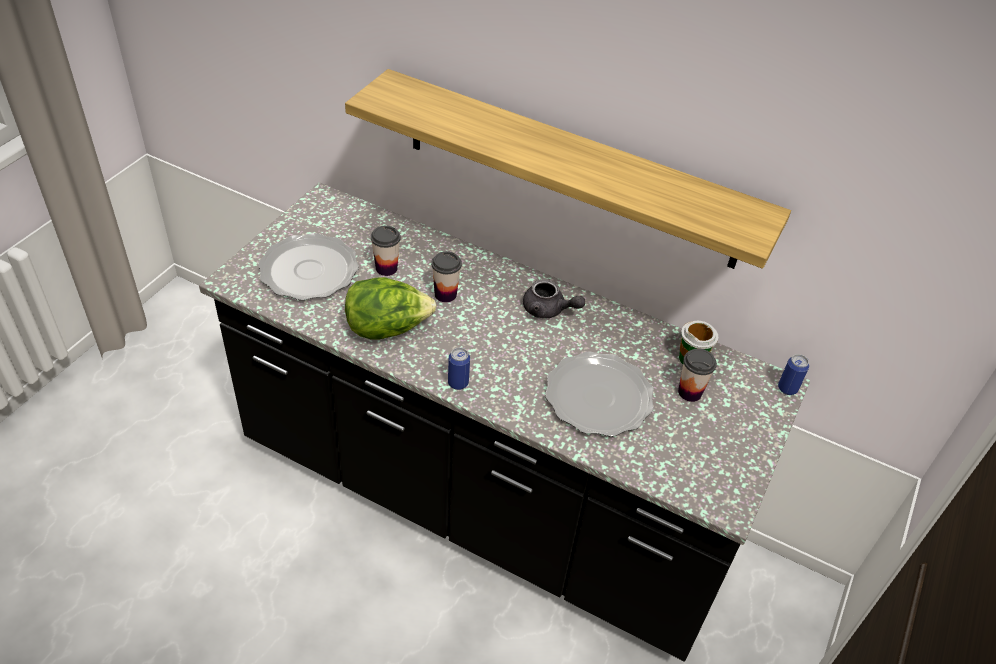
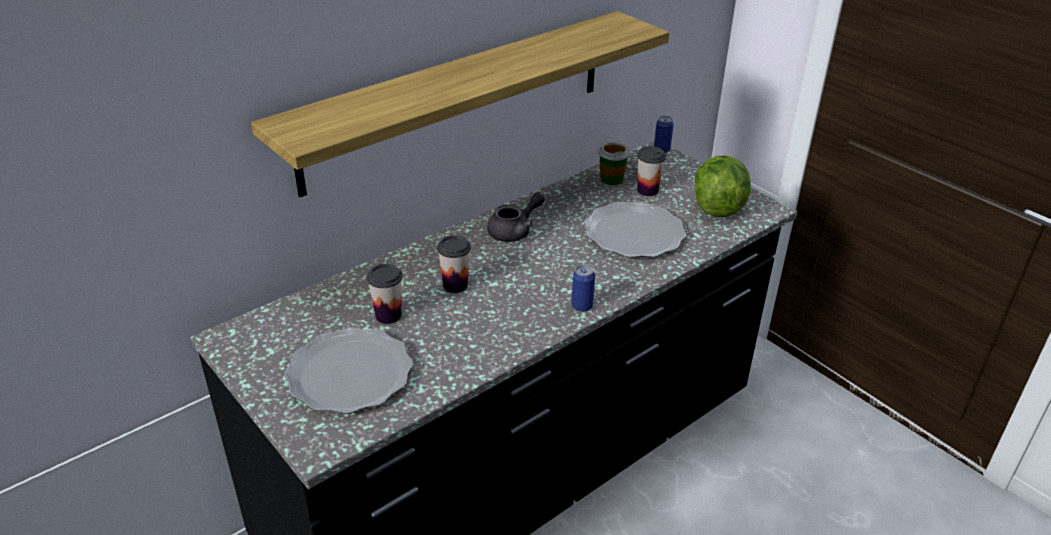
camera: 65 degrees left, 10 degrees down
(387, 328) = (482, 335): lettuce -> lettuce (718, 205)

